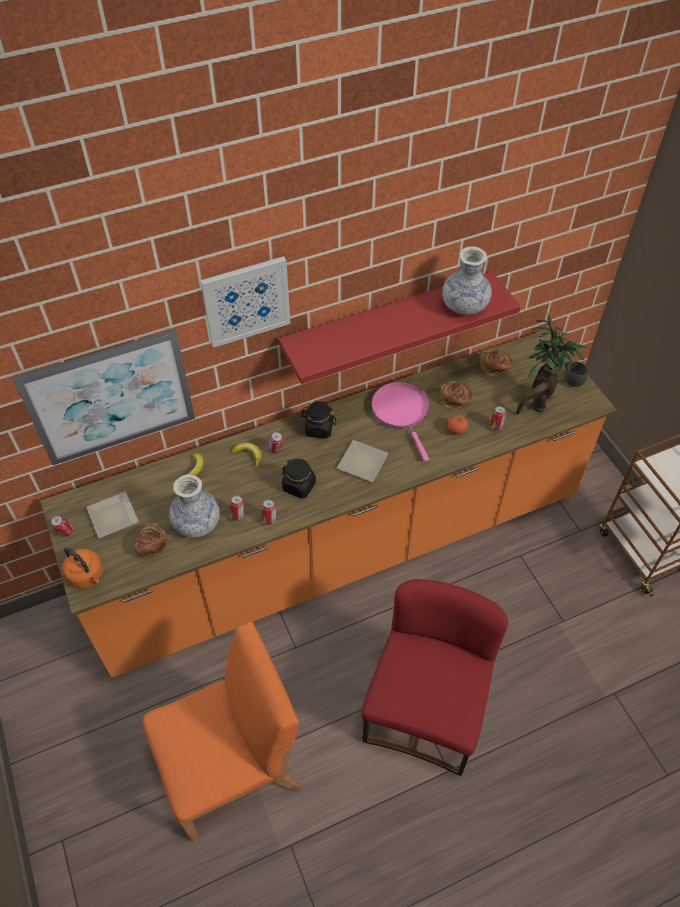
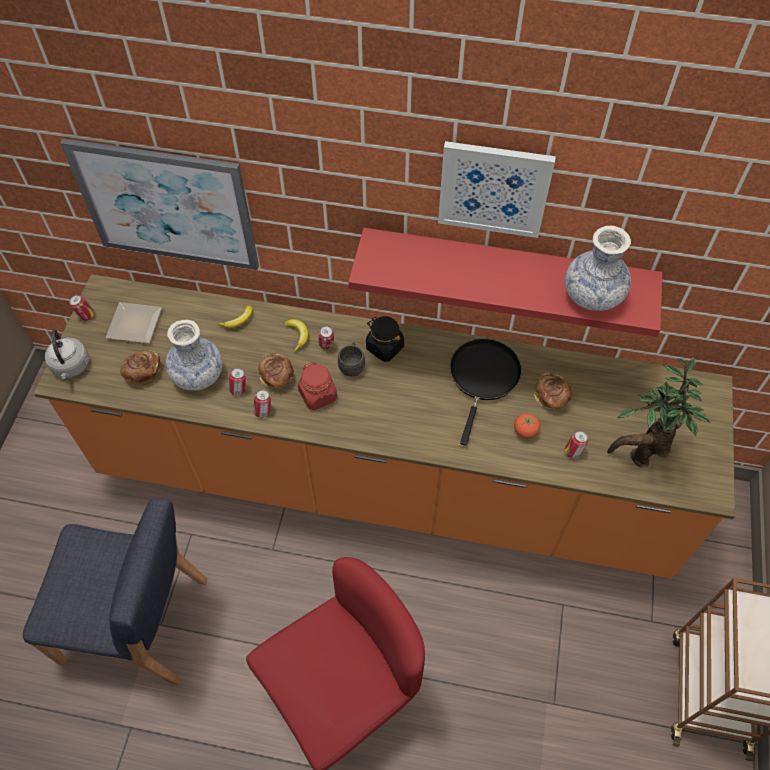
camera: 35 degrees right, 5 degrees up
(87, 576) = (71, 367): orange kettle -> grey kettle
(232, 768) = (137, 622): orange chair -> blue chair
(246, 301) = (326, 168): picture -> picture (494, 188)
(299, 486) = (318, 395): black jar -> red jar
(364, 462) = (401, 408): plate -> none
(402, 412) = (483, 378): pink frying pan -> black frying pan
(495, 367) = (627, 386): bread -> bread (277, 377)
(571, 379) = (708, 450): grey mug -> grey mug (352, 365)

